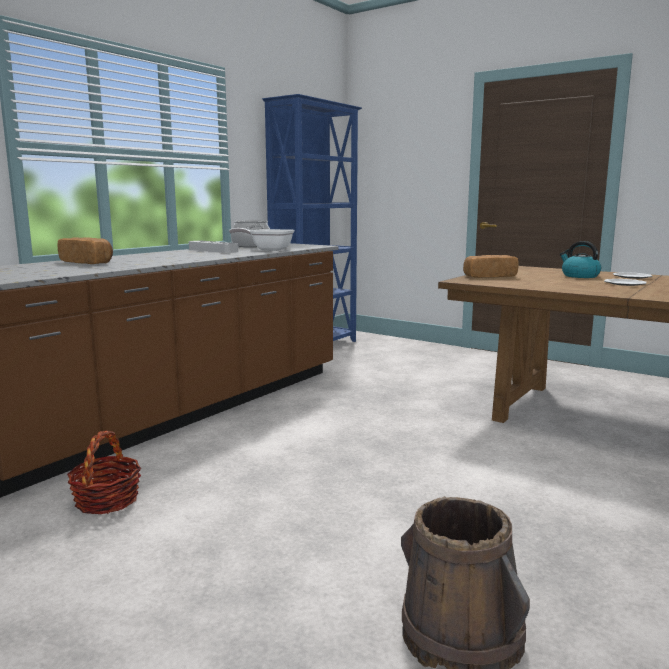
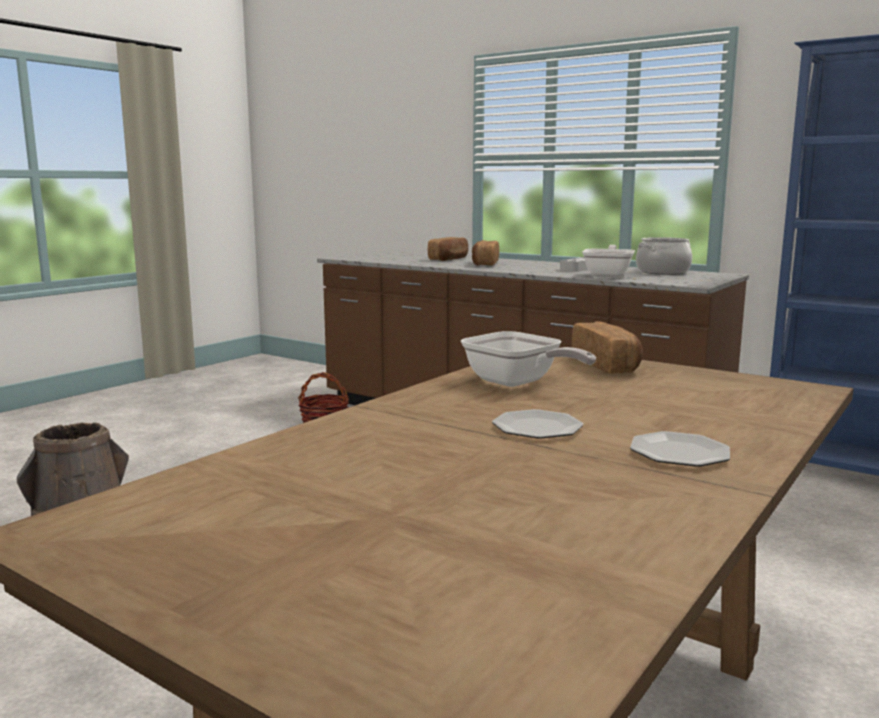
camera: 90 degrees right, 0 degrees up
(154, 259) = (484, 264): none -> bread
(546, 284) = (517, 383): none -> frying pan
(579, 276) = (660, 414): kettle -> none

